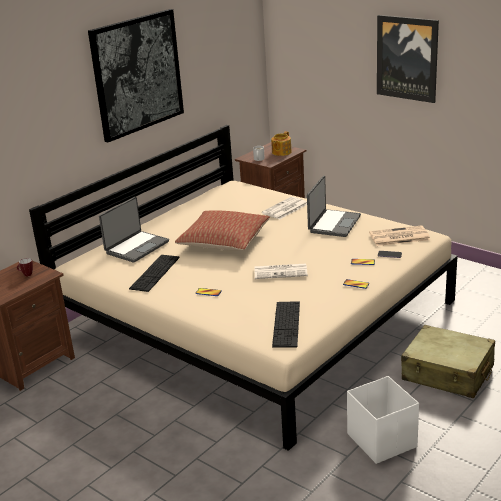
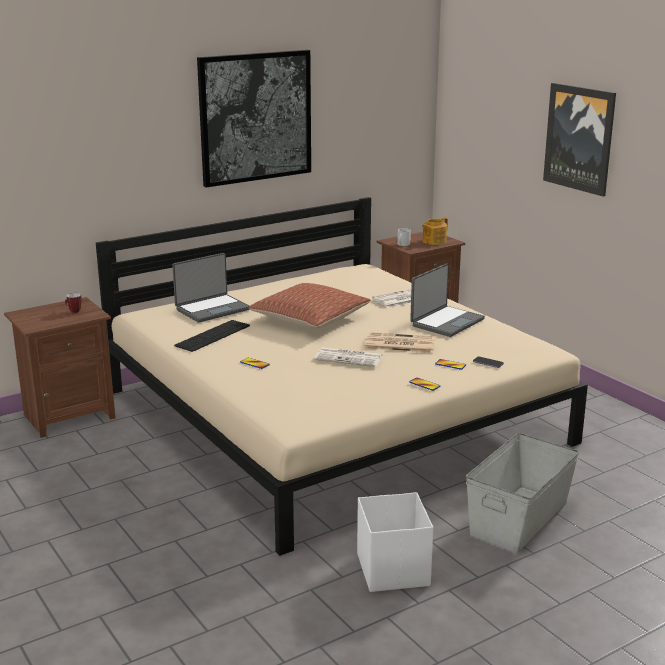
camera: 15 degrees right, 5 degrees down
(286, 324) = (315, 408): keyboard -> none
(398, 237) = (513, 347): newspaper -> newspaper (399, 344)
(447, 373) = (520, 518): beige suitcase -> grey storage box

